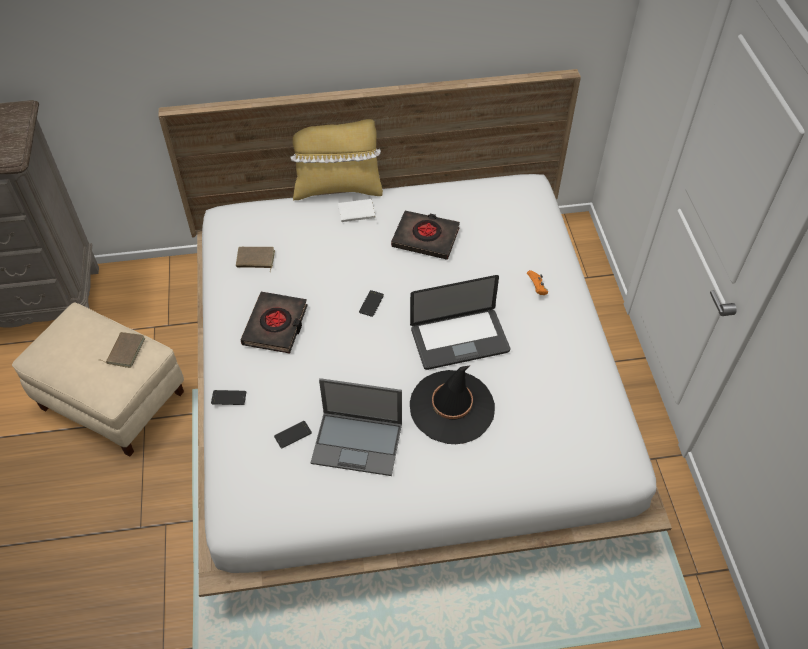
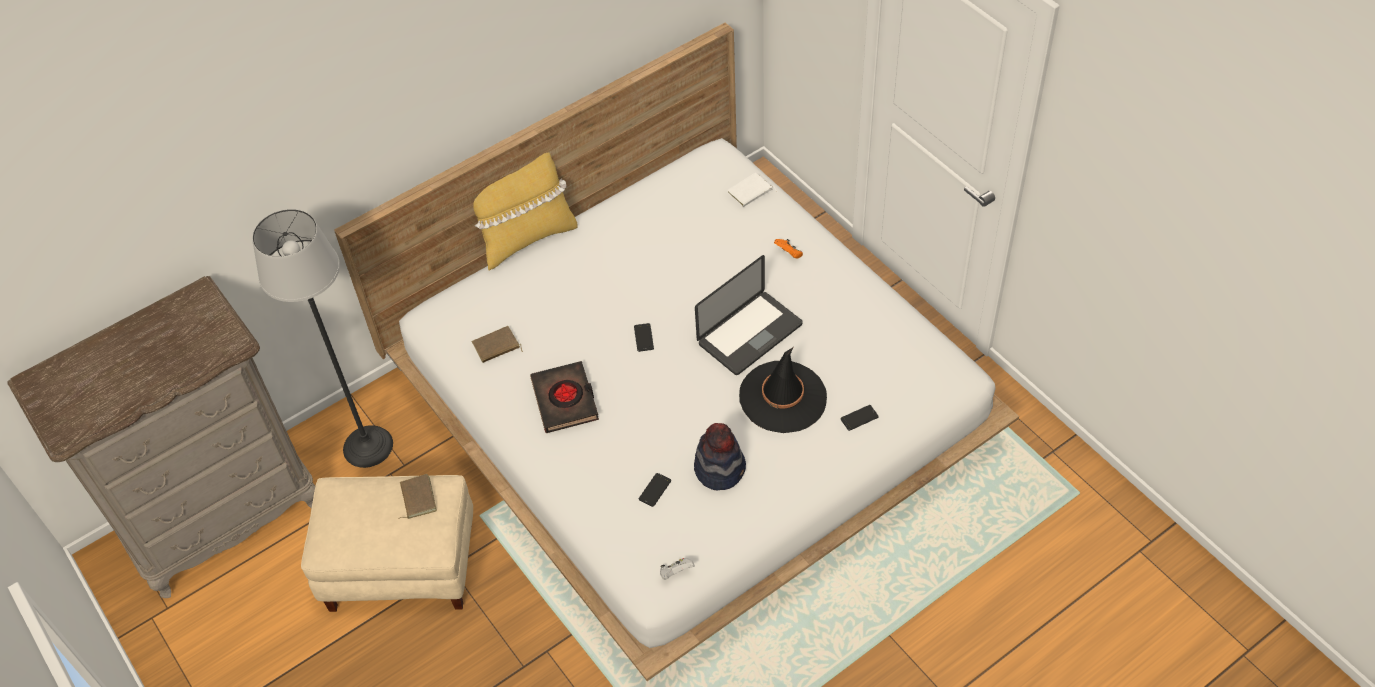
camera: 25 degrees left, 0 degrees up
(154, 299) = (368, 446): none -> floor lamp
(228, 398) = (568, 487): phone -> phone (859, 418)
(260, 516) = (676, 573): none -> white game controller
(356, 213) = (566, 256): white book -> white book (750, 192)
(358, 443) = (720, 468): laptop -> hat
(426, 238) = (652, 251): black book -> none

